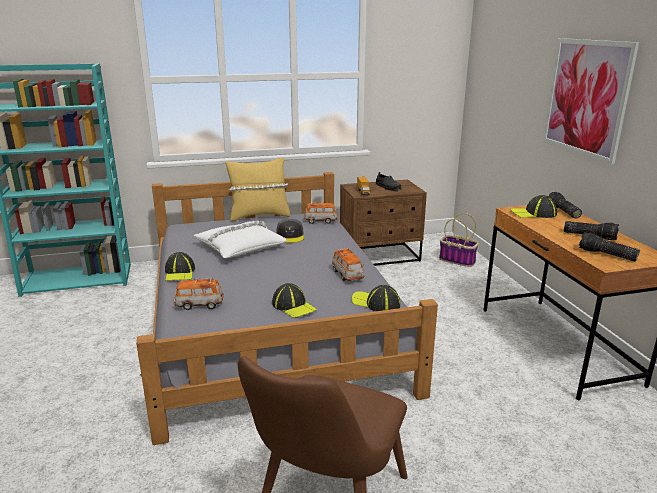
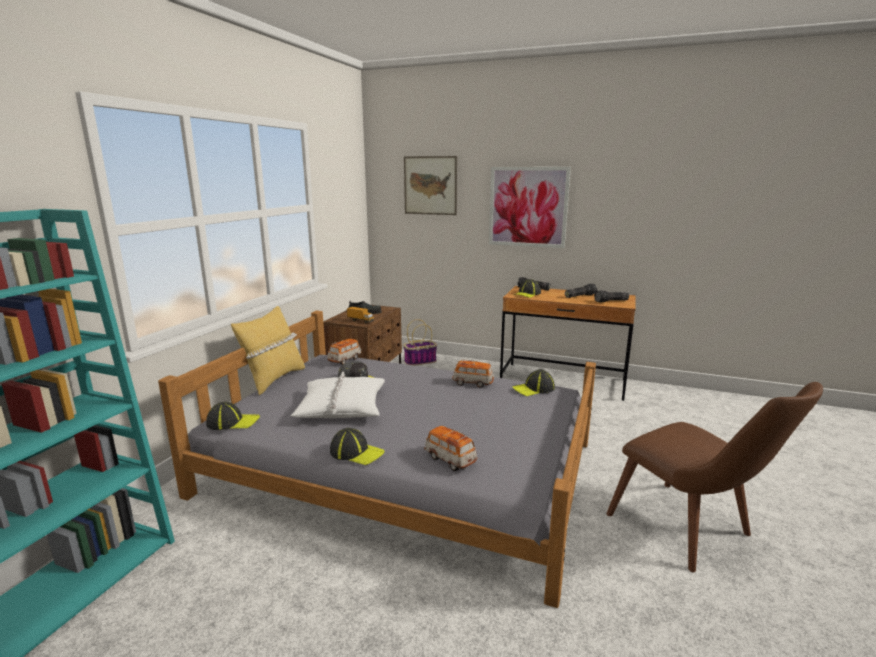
camera: 55 degrees left, 5 degrees down
(199, 304) = (450, 459): toy car -> toy car turned 105 degrees clockwise
(293, 306) = (505, 418): cap -> cap (233, 422)
(509, 59) = (430, 185): none -> picture

